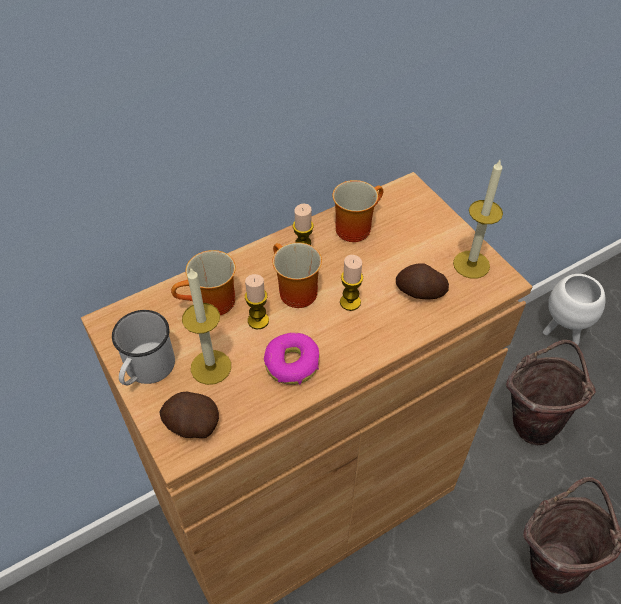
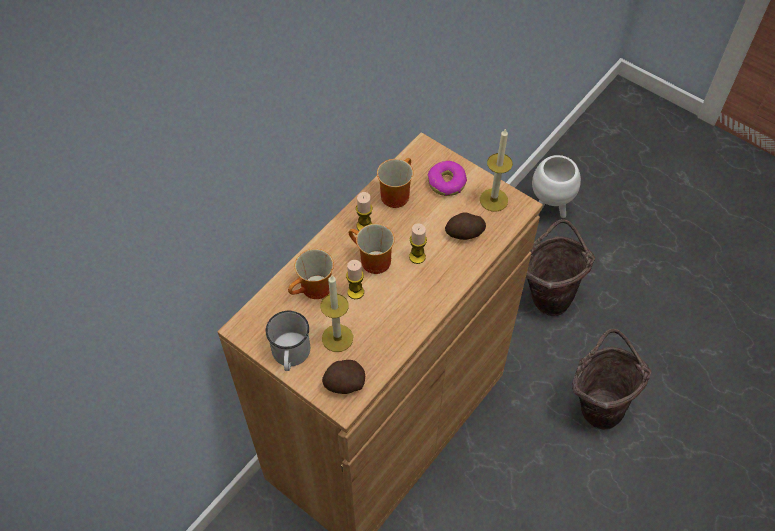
camera: 20 degrees left, 5 degrees up
(291, 364) = (395, 317): donut -> donut (446, 183)

